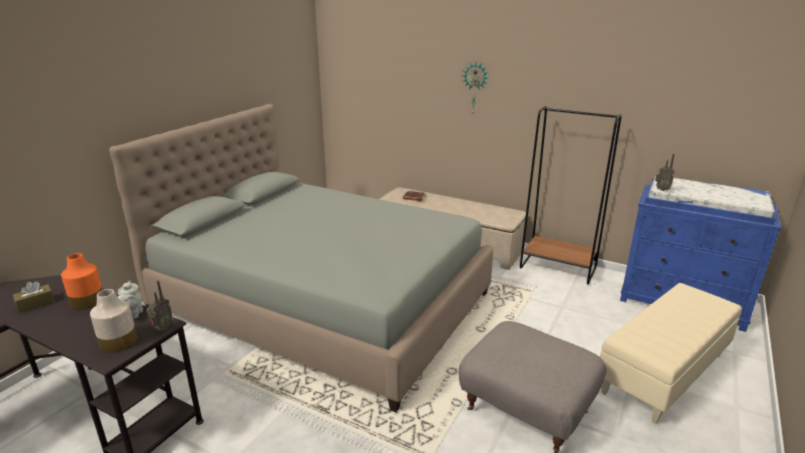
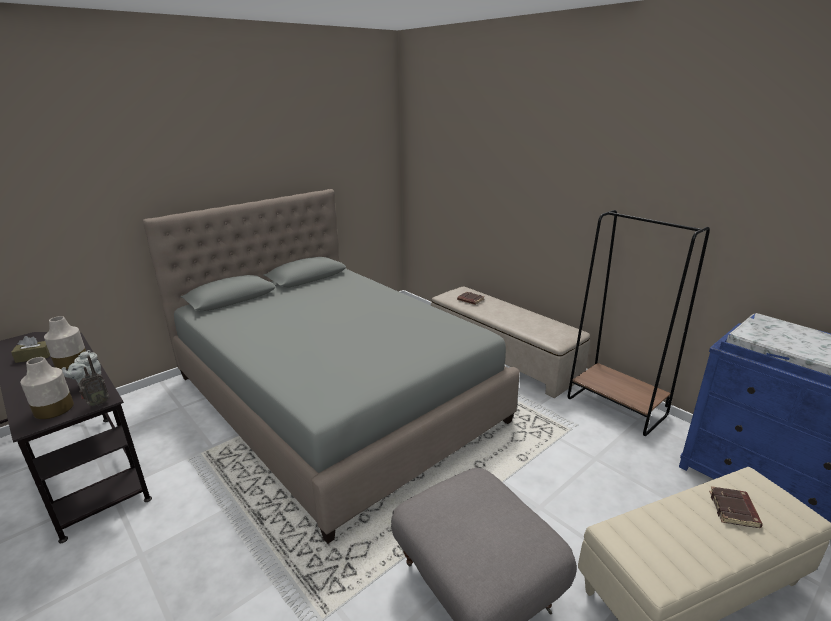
camera: 20 degrees right, 0 degrees up
(87, 301) = (71, 362): orange vase -> beige vase
(475, 88) = (543, 184): wall clock -> none
(662, 189) = (748, 334): radio -> none
(685, 309) = (734, 510): none -> brown book

